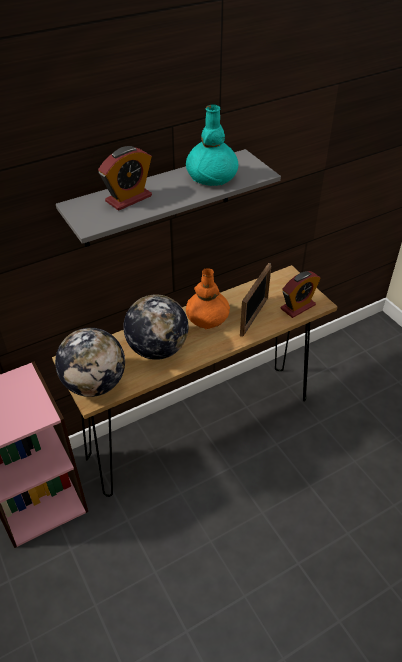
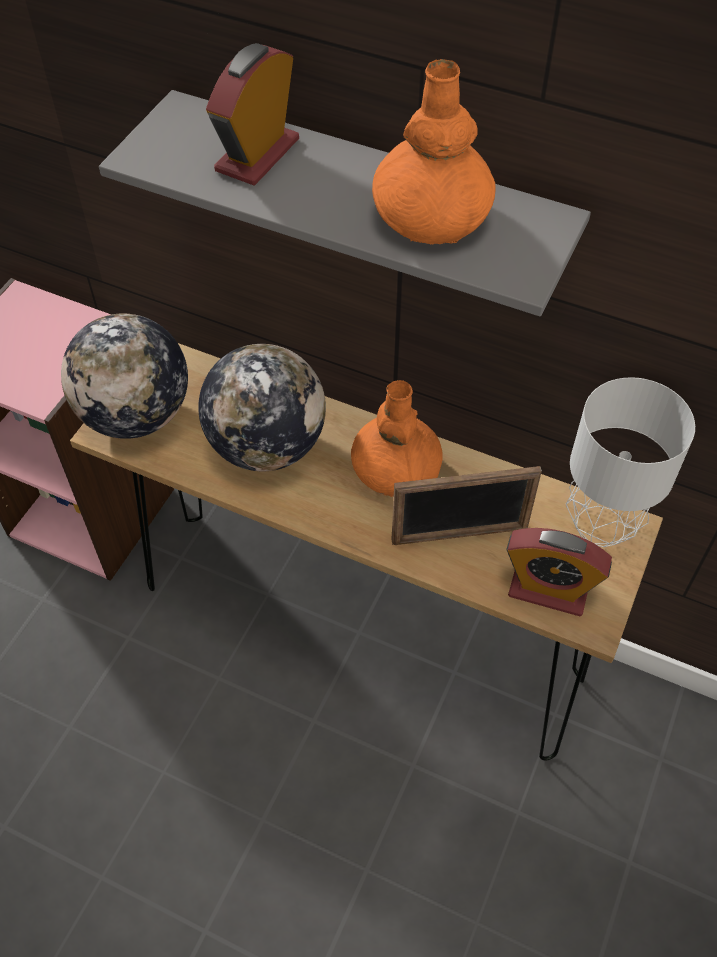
camera: 55 degrees right, 10 degrees up
(128, 199) = (257, 155): alarm clock -> alarm clock turned 105 degrees clockwise
(211, 177) = (431, 216): turquoise vase -> orange vase
(282, 281) = (599, 527): none -> grey table lamp

